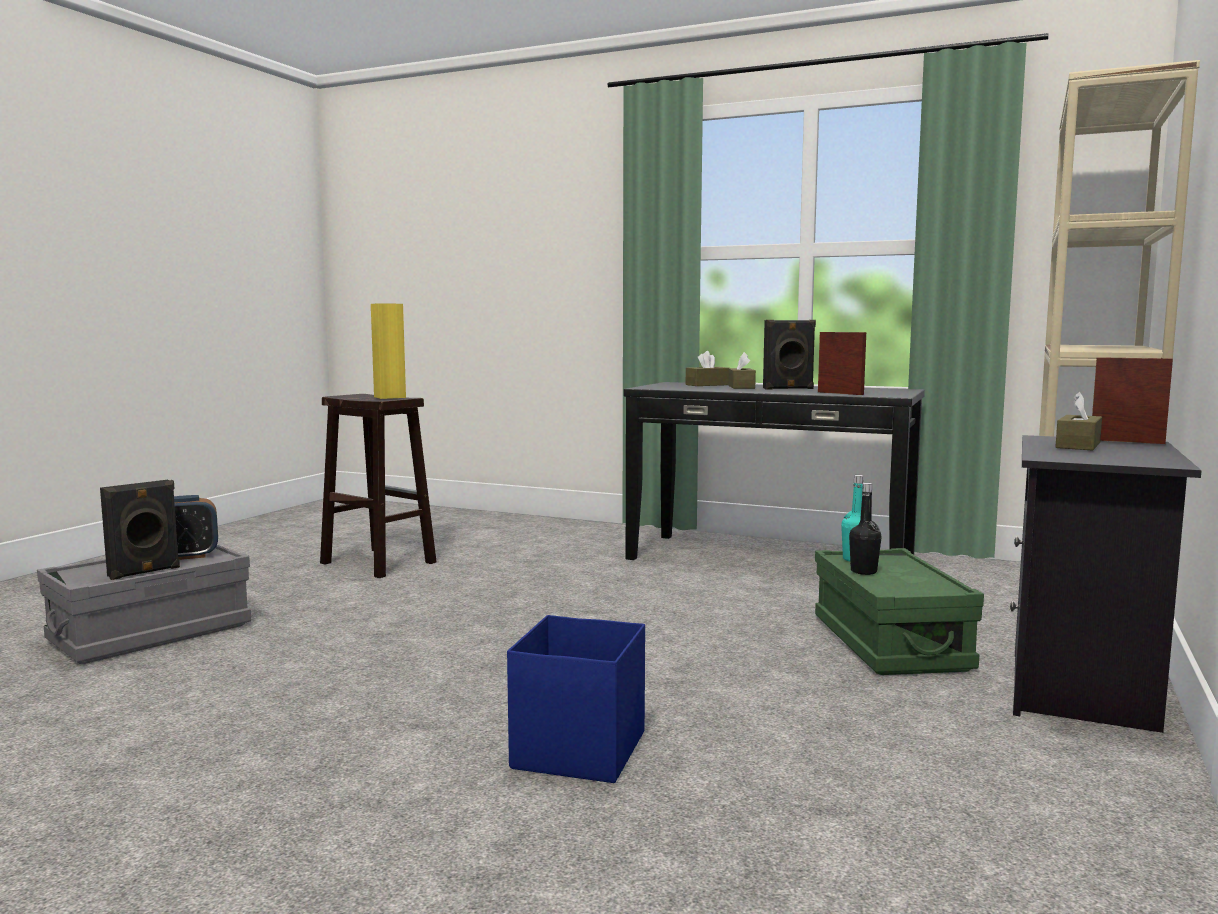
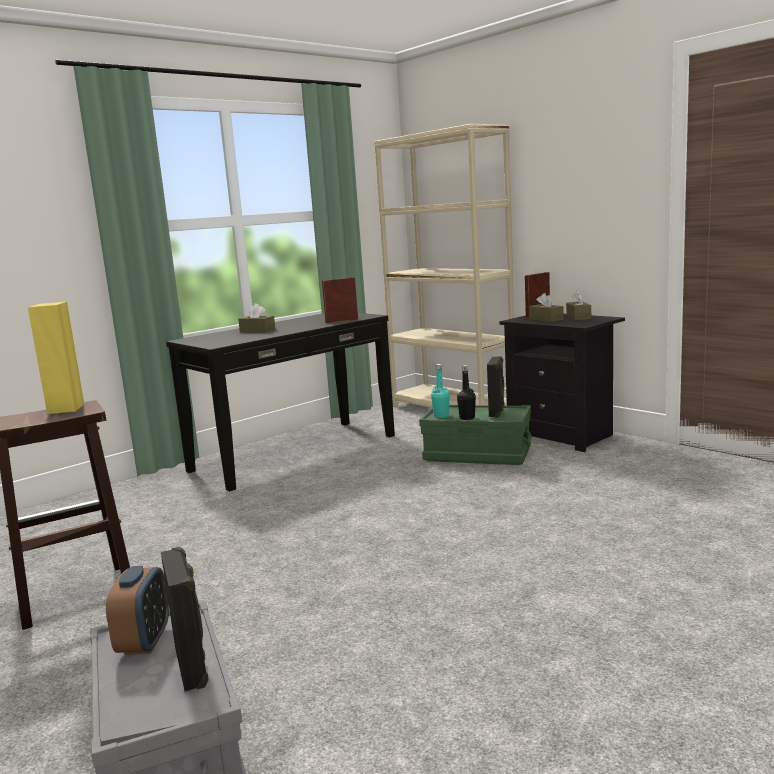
camera: 65 degrees left, 5 degrees up
(577, 751) = (589, 548): blue storage box -> none
(707, 385) = (223, 335): brown tissue box -> brown tissue box (578, 317)
(788, 389) = (290, 325): black speaker -> black speaker (497, 412)

